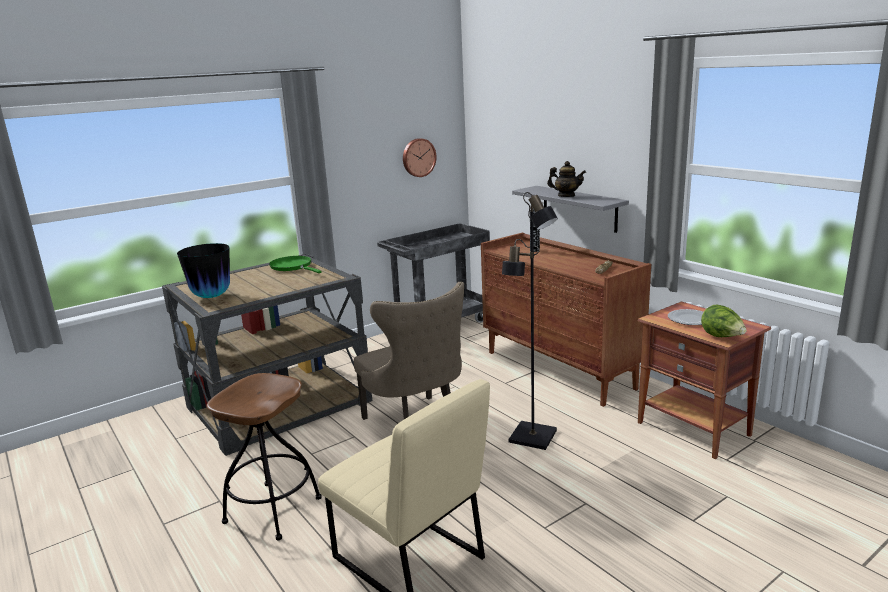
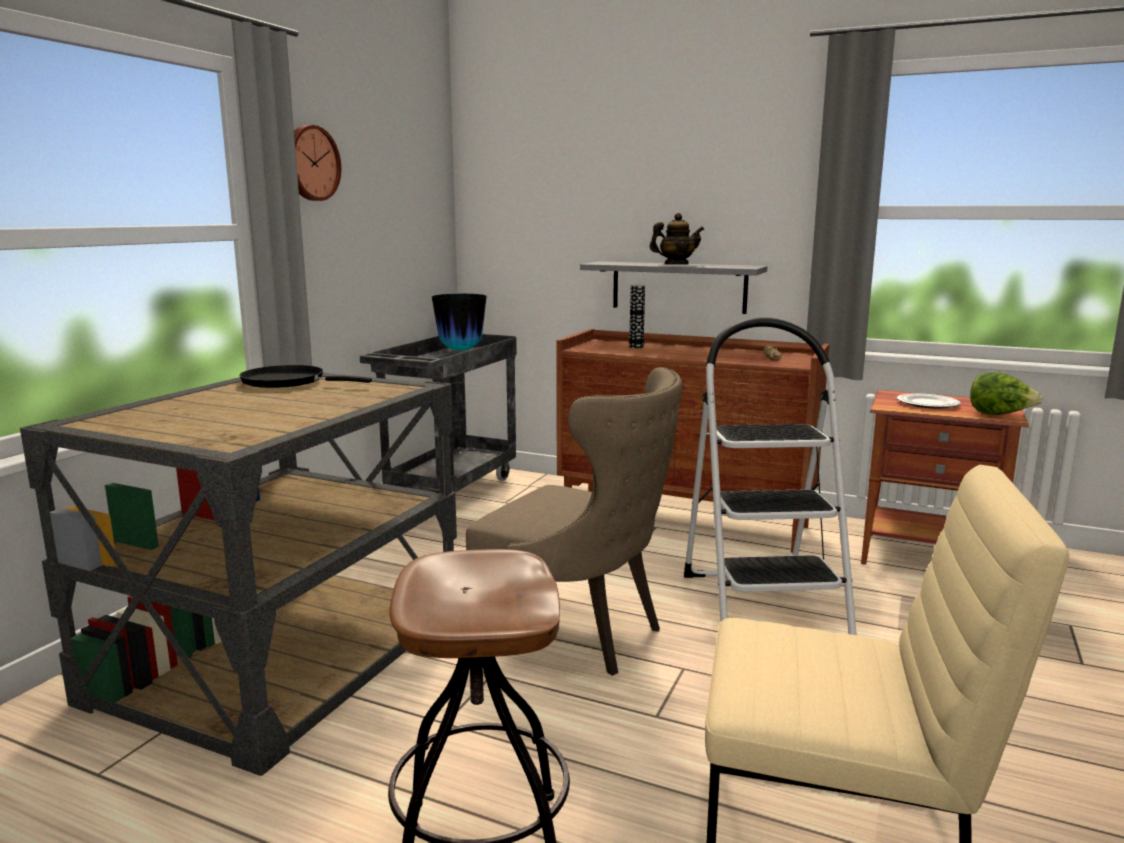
camera: 30 degrees left, 5 degrees down
(211, 297) = (188, 432): vase -> vase (461, 350)
(293, 267) = (289, 382): green frying pan -> black frying pan
(418, 157) = (405, 221): wall clock -> wall clock (310, 163)
(532, 436) = (762, 609): black floor lamp -> step ladder

